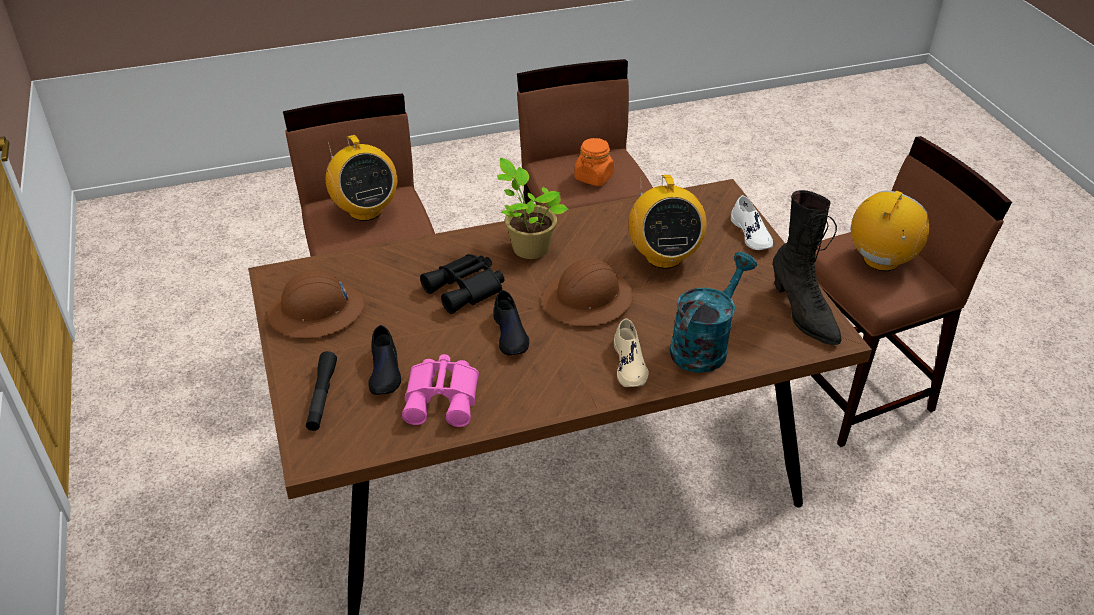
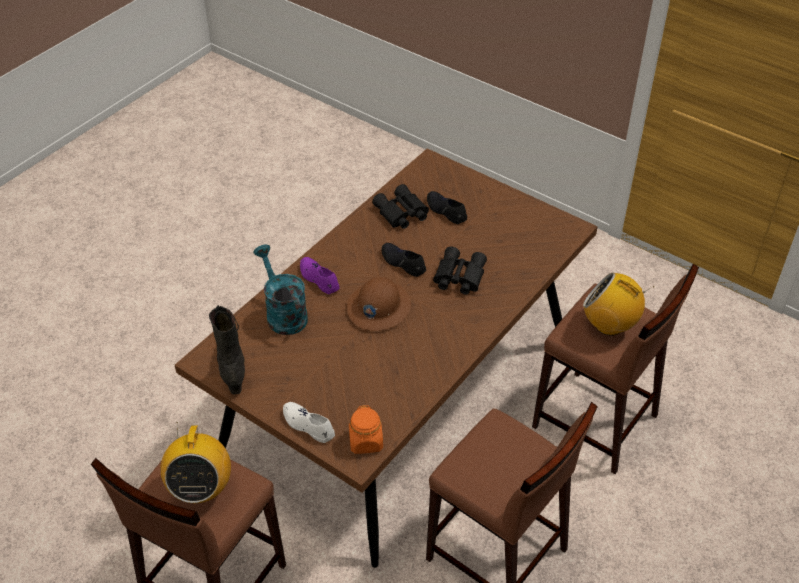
camera: 145 degrees right, 5 degrees up
(316, 312) = (522, 221): brown hard hat -> none
(322, 396) = (460, 185): black flashlight -> none
(443, 397) = (401, 213): pink binoculars -> black binoculars
(528, 247) = (453, 327): potted plant -> none
(594, 177) = (489, 455): orange jar -> orange jar (366, 441)
(629, 364) = (318, 279): beige shoe -> purple shoe
(663, 257) = (357, 368): radio -> none
(704, 345) = (283, 313): turquoise watering can -> turquoise watering can turned 150 degrees clockwise
(802, 314) = (232, 369): black boot -> black boot turned 45 degrees clockwise

